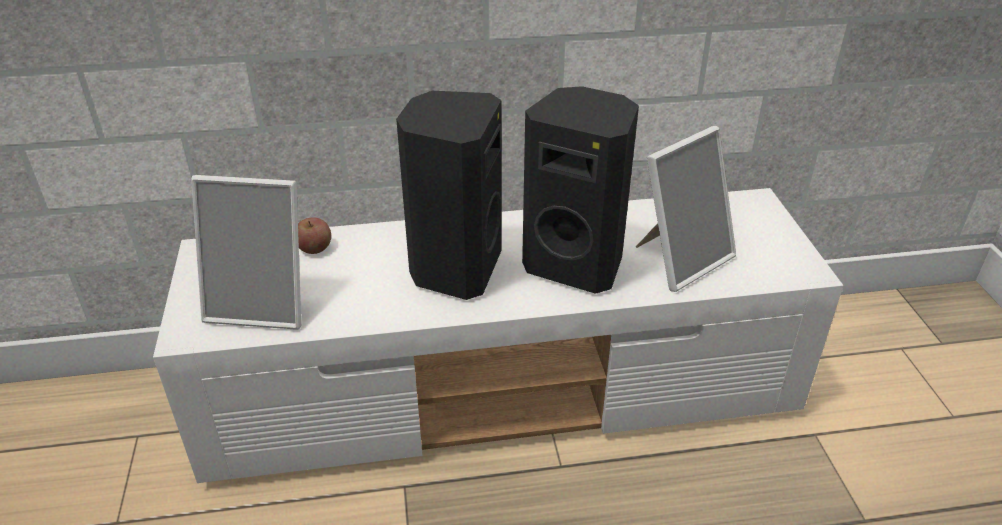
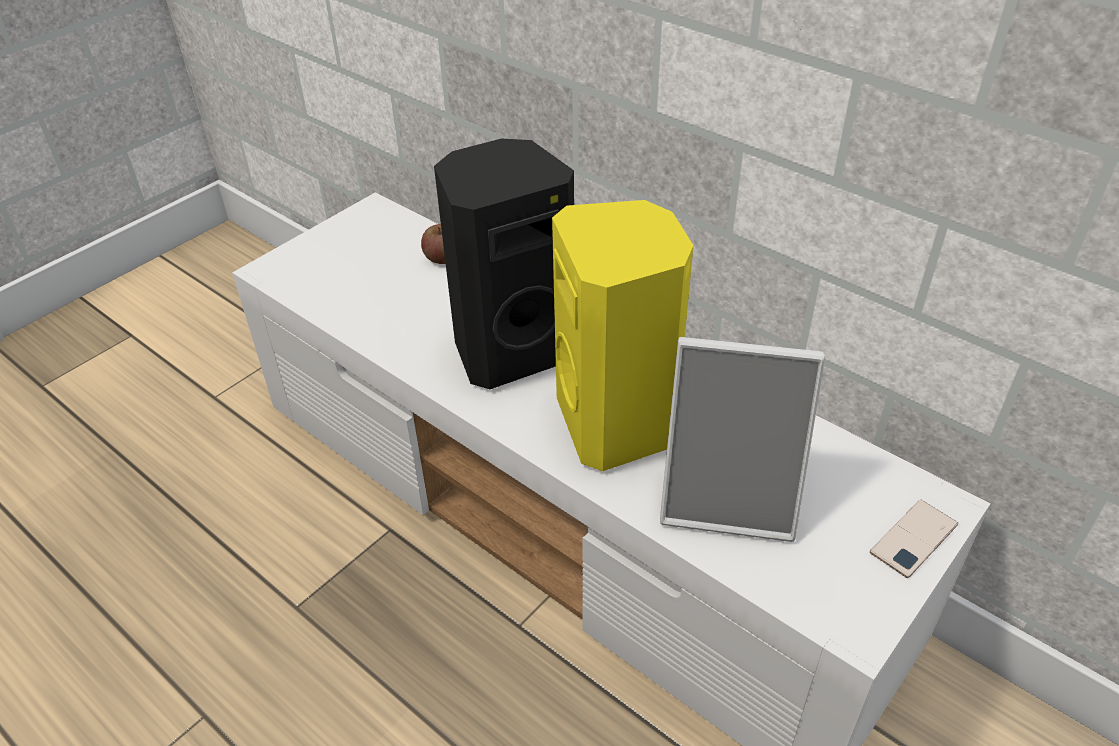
camera: 50 degrees right, 5 degrees up
(263, 303) = (344, 280): picture frame -> none
(576, 264) = (618, 424): black speaker -> yellow speaker
(770, 221) = (913, 538): none -> phone

